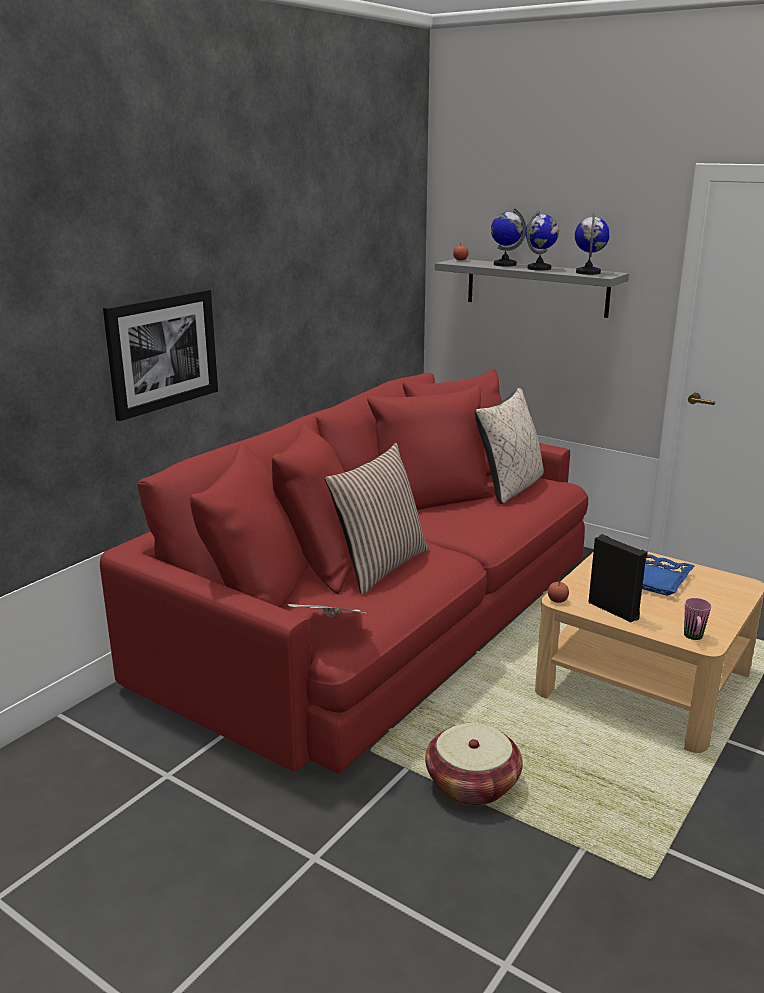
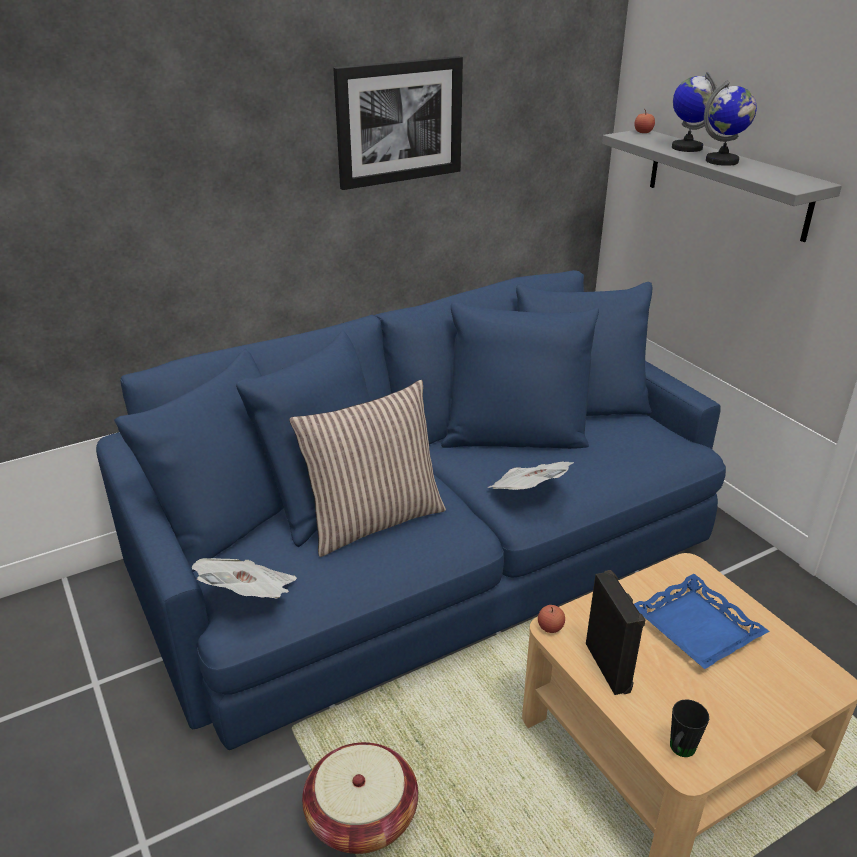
camera: 25 degrees right, 10 degrees up
(162, 352) = (183, 232): picture -> picture (399, 122)
(380, 618) = (427, 553): red sofa -> blue sofa
(477, 528) = (528, 493): none -> newspaper
(510, 487) = (620, 439): beige pillow -> none
(588, 272) = (779, 178): globe -> none
(693, 638) = (679, 751): pink mug -> black mug

